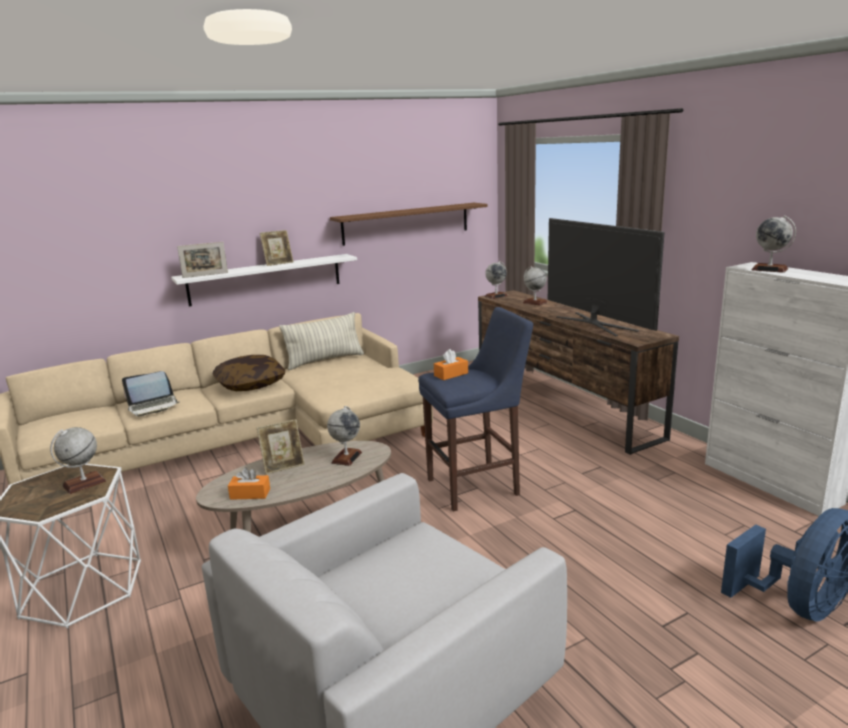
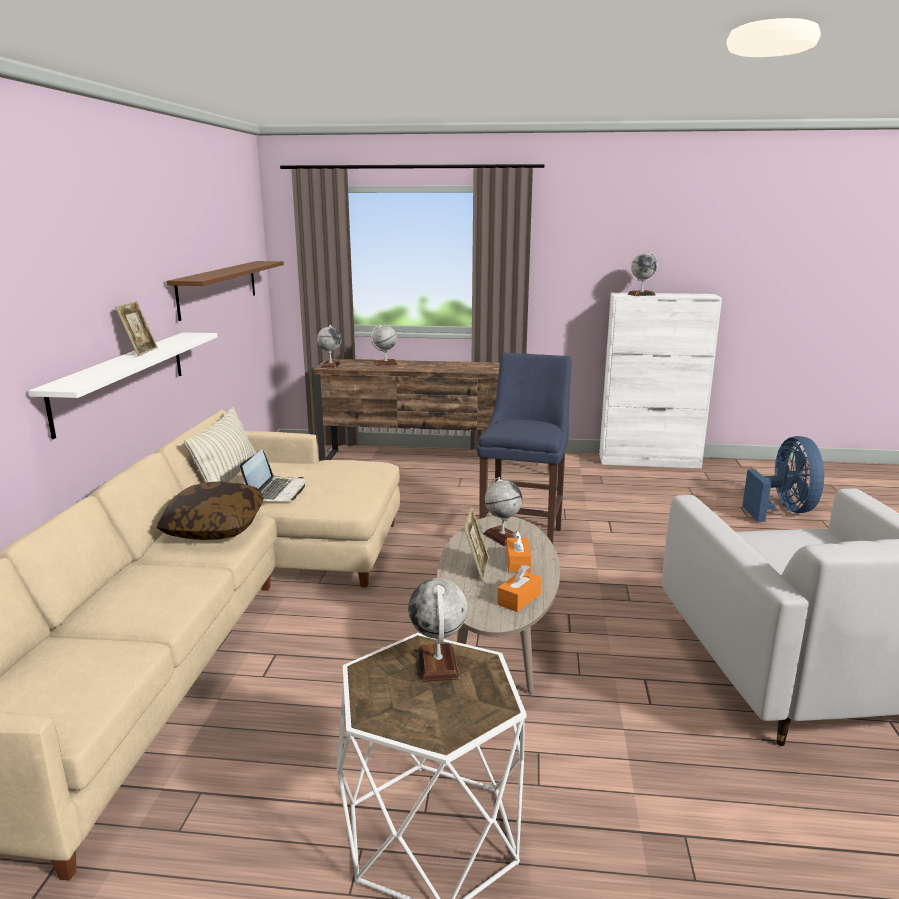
camera: 55 degrees left, 0 degrees up
(153, 406) = (156, 598): laptop -> laptop (276, 491)
(205, 275) = (92, 378): picture frame -> none
(451, 374) = (510, 426): orange tissue box -> orange tissue box (518, 562)
(595, 324) = (486, 368): television -> none

